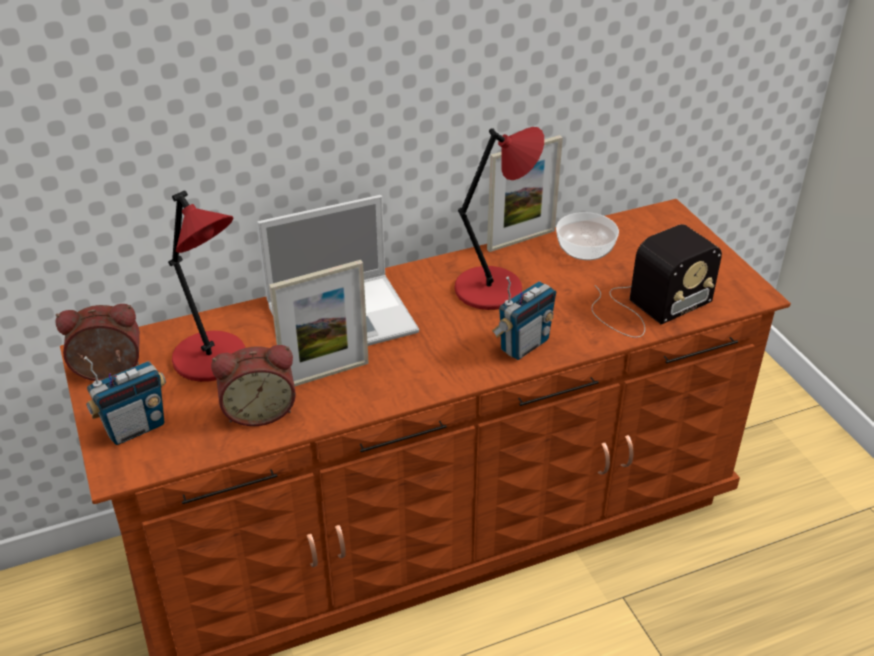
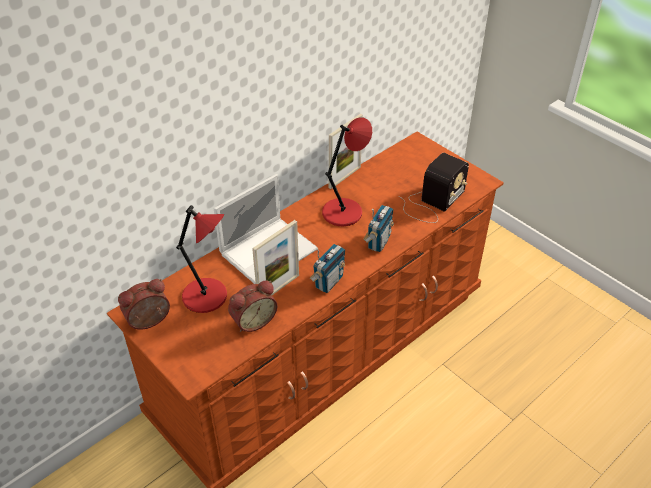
camera: 20 degrees left, 5 degrees up
(135, 428) = (186, 351): radio -> radio (328, 282)
(584, 250) = (382, 175): bowl -> none

